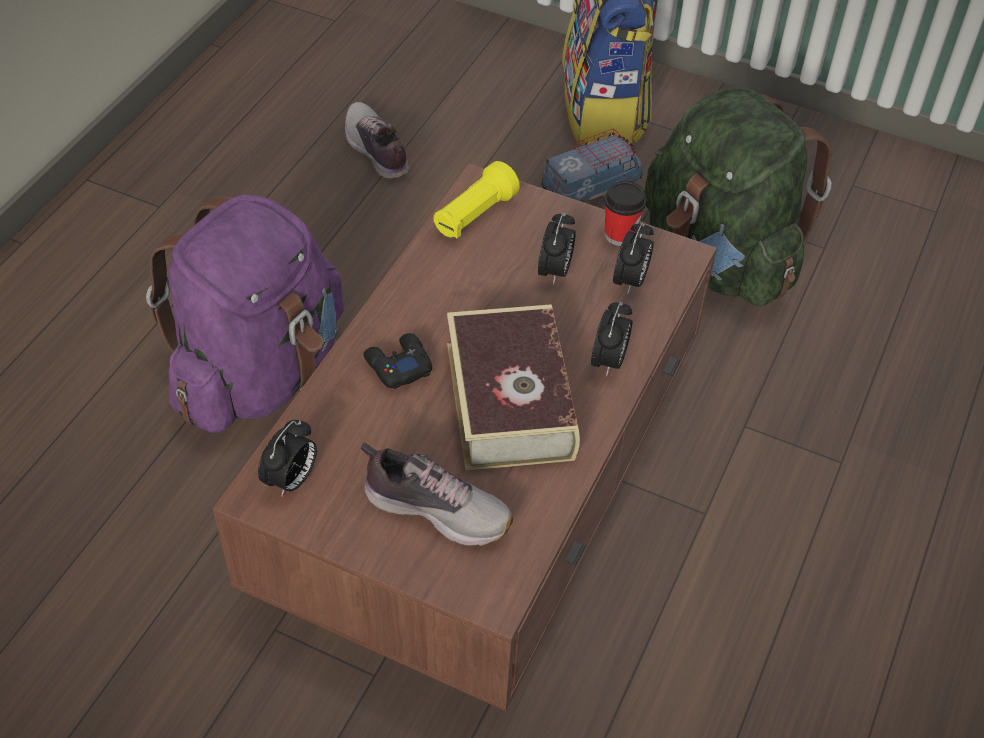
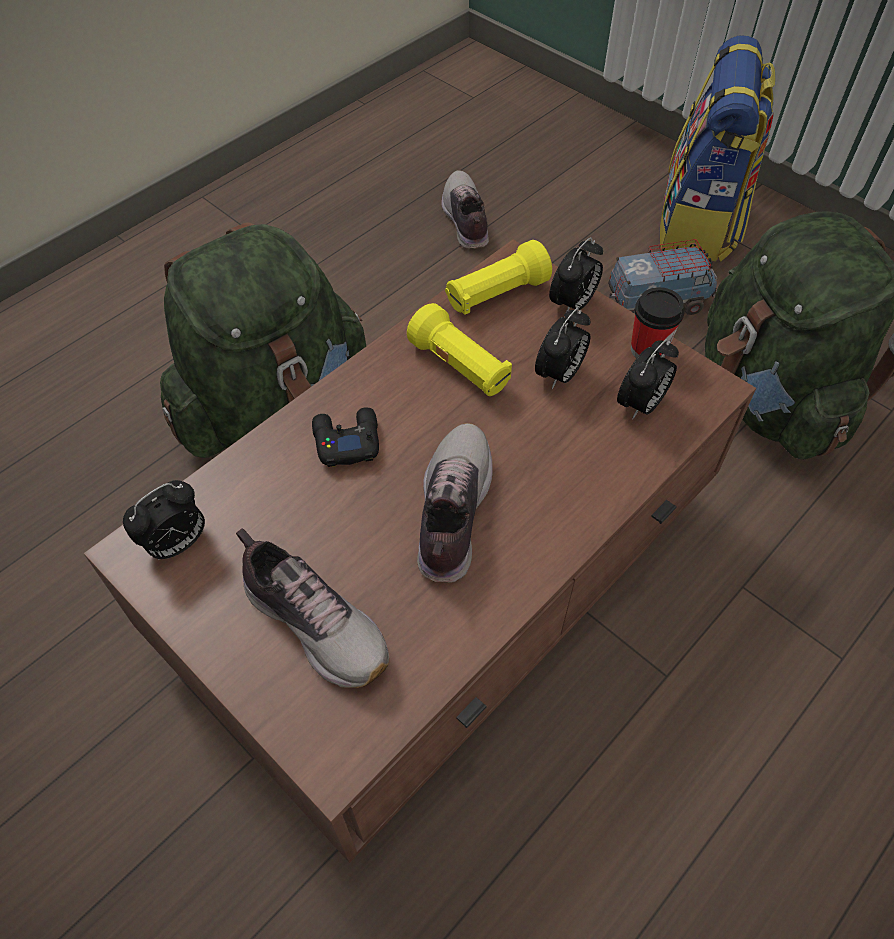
camera: 20 degrees right, 5 degrees up
(260, 373) = (274, 407): purple backpack -> green backpack
(469, 284) = (460, 367): none -> yellow flashlight
(509, 401) = (451, 512): book -> shoe
(609, 361) = (582, 494): alarm clock -> alarm clock (573, 304)

